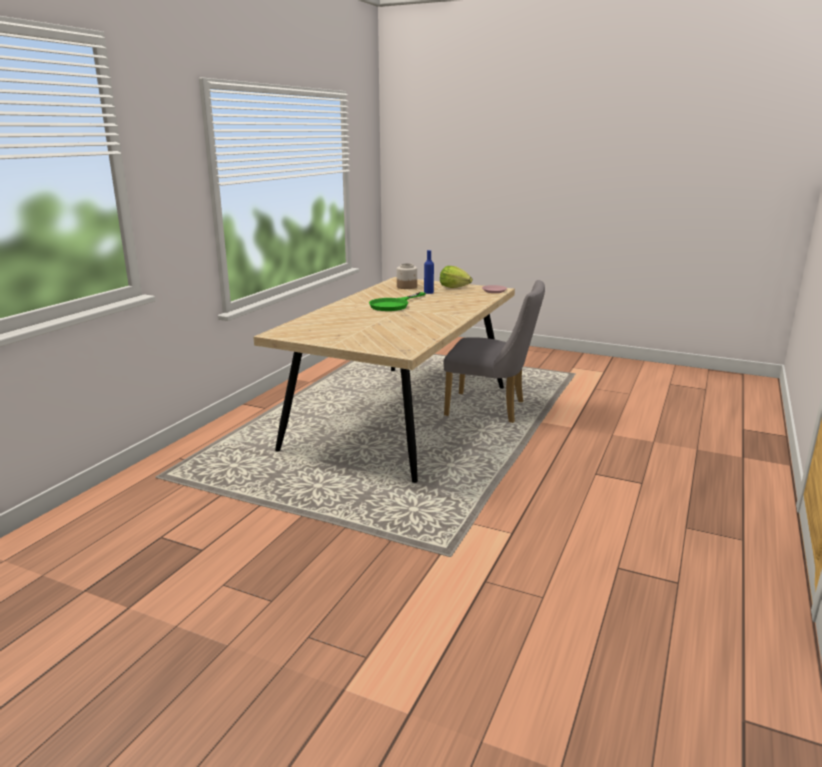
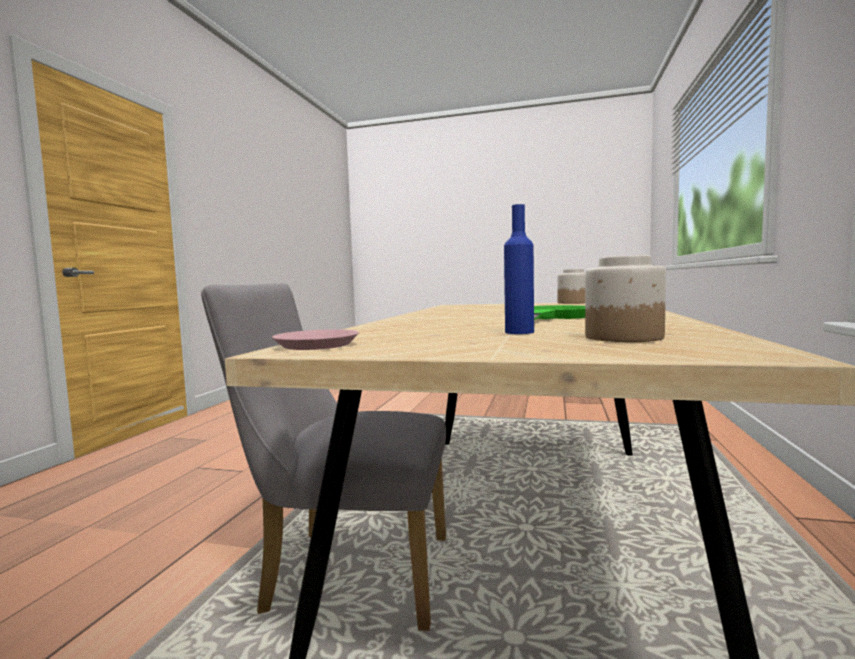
camera: 170 degrees right, 15 degrees down
(306, 338) = (573, 303): none -> jar
(454, 287) = (458, 345): lettuce -> none

